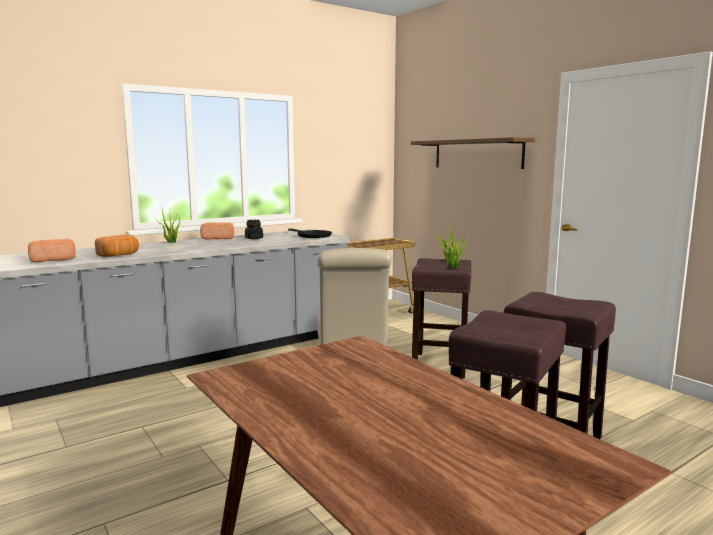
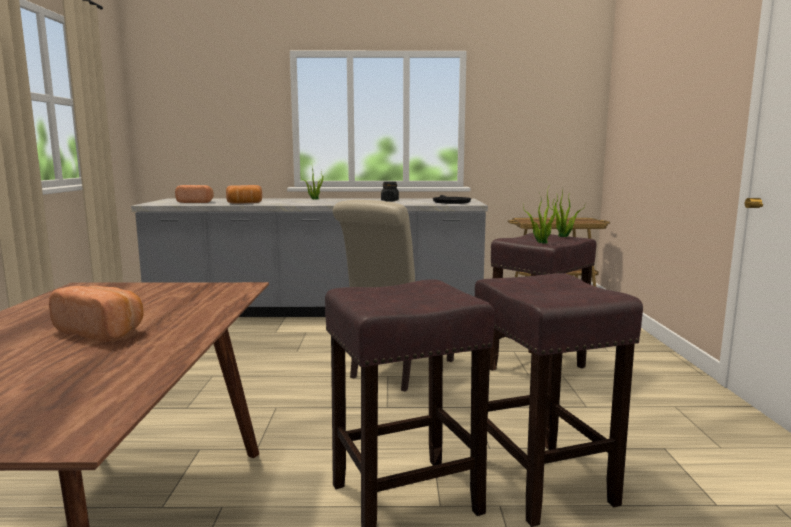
camera: 35 degrees right, 0 degrees up
(218, 238) = (361, 199): bread -> bread (103, 332)
(477, 154) = (674, 104): brown shelf -> none

